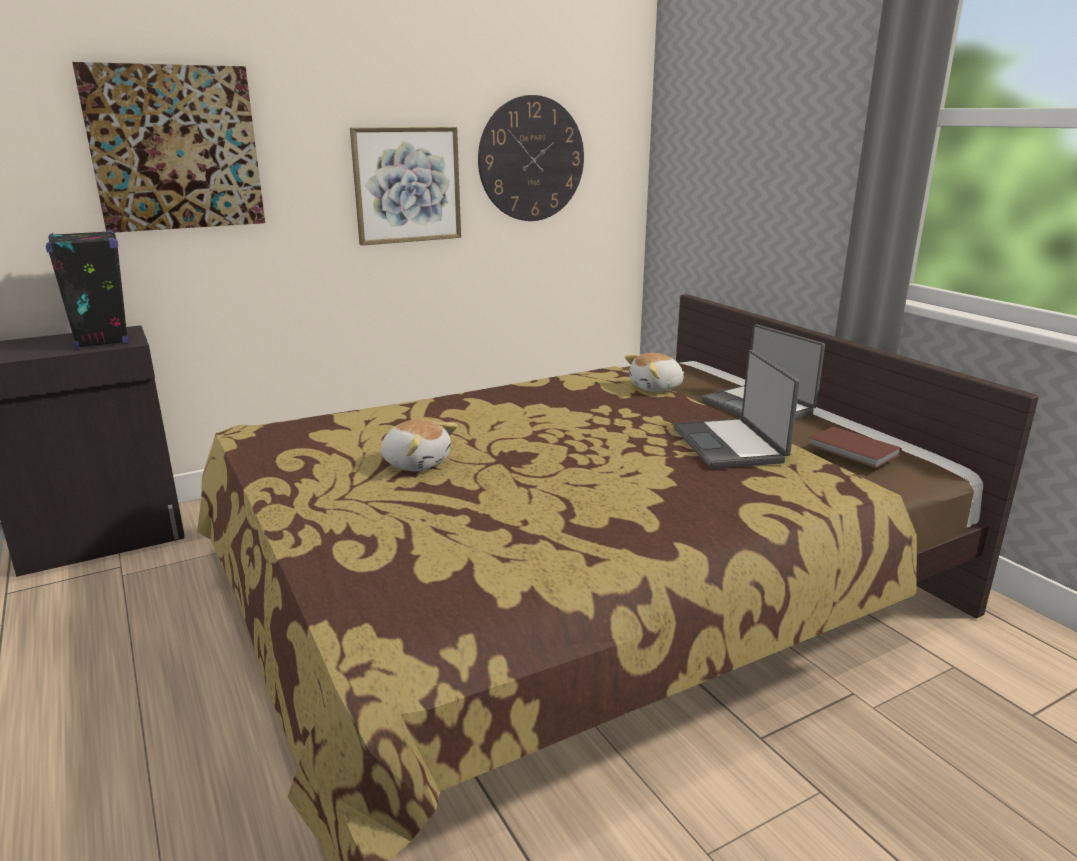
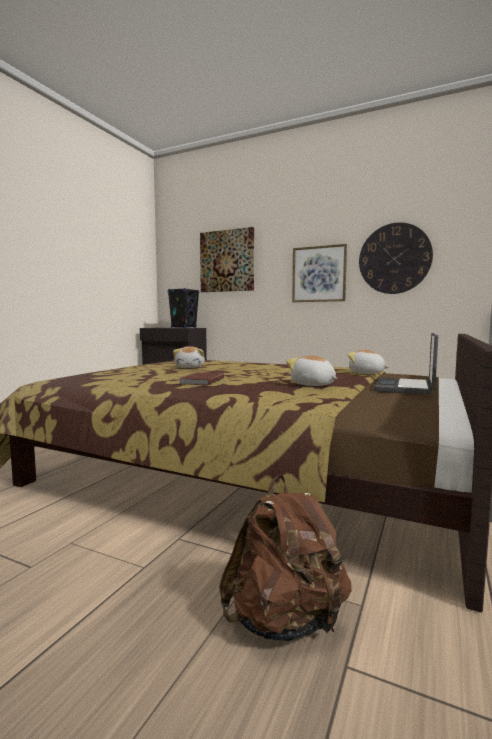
camera: 55 degrees right, 15 degrees down
(730, 445) = (312, 385): laptop -> plush toy
(853, 450) = (378, 400): brown book -> brown book (201, 381)
(965, 722) = (285, 621): none -> brown backpack

